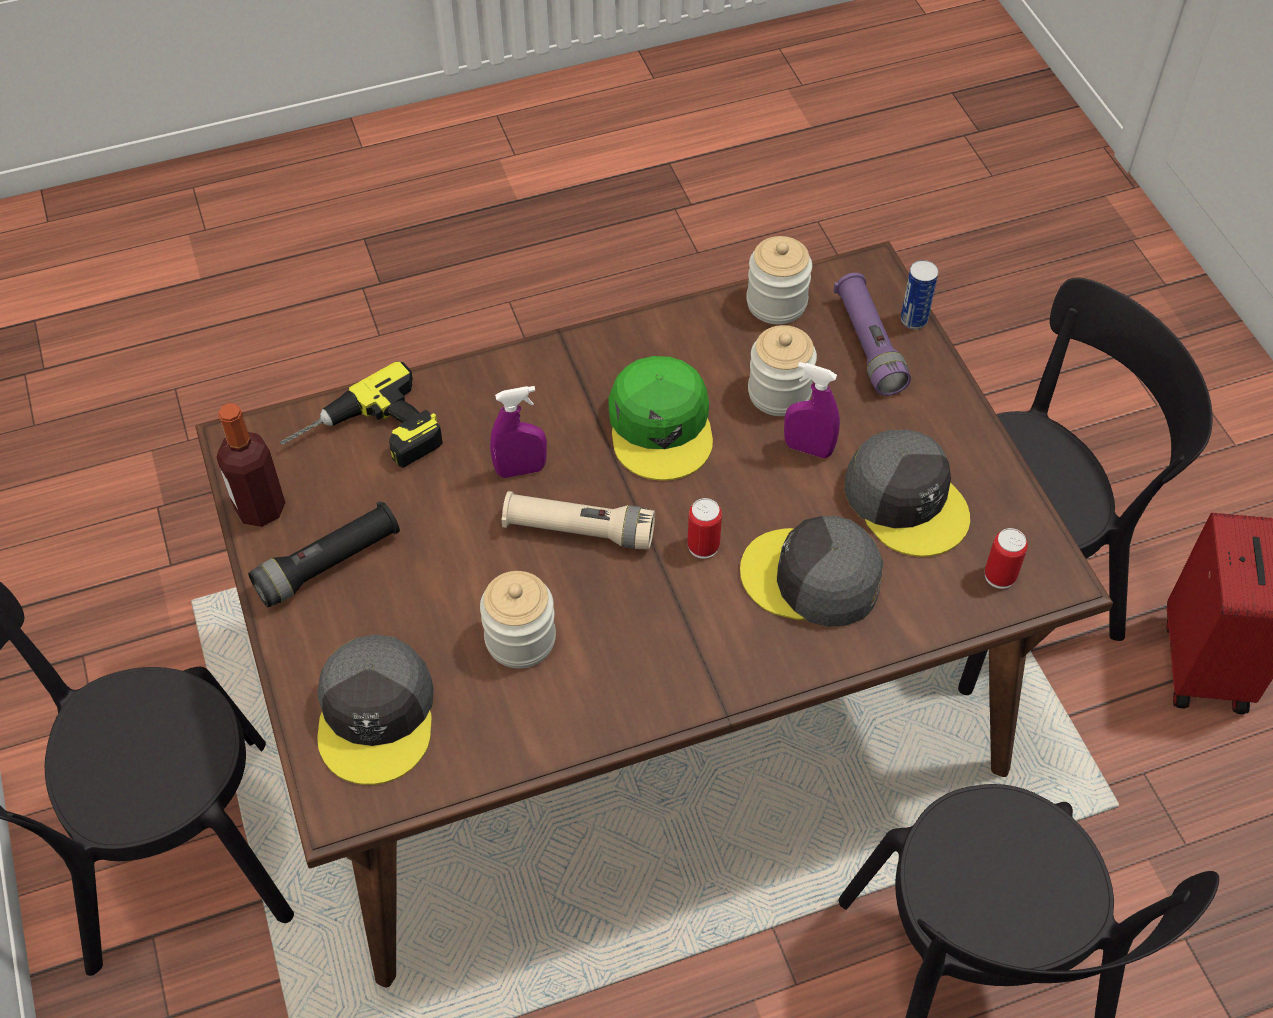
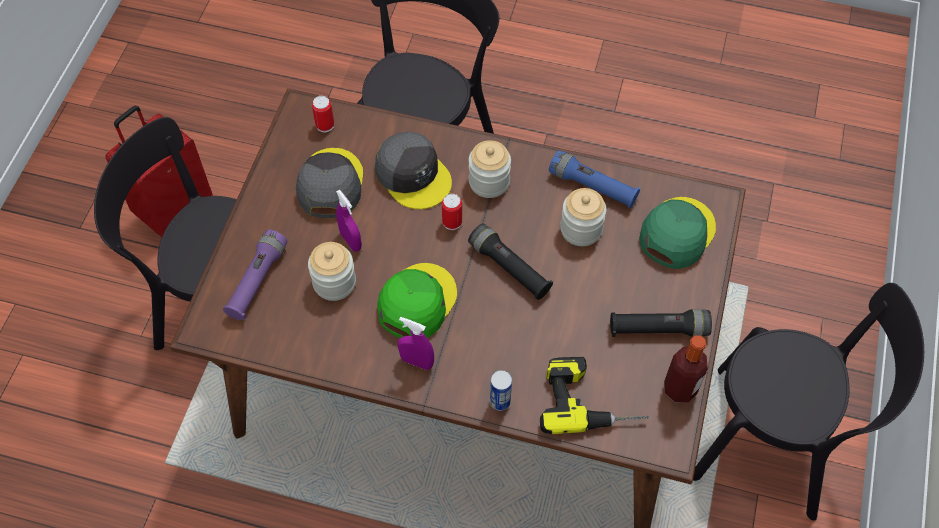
camera: 145 degrees left, 5 degrees up
(377, 715) = (676, 233): grey cap -> green cap
(520, 470) = (515, 323): purple spray bottle -> purple spray bottle (417, 362)
(547, 714) = (592, 186): none -> blue flashlight
(579, 530) = (509, 268): beige flashlight -> black flashlight
(776, 303) = (279, 342): jar -> jar (489, 182)
(914, 320) = (216, 281): can -> can (500, 402)

